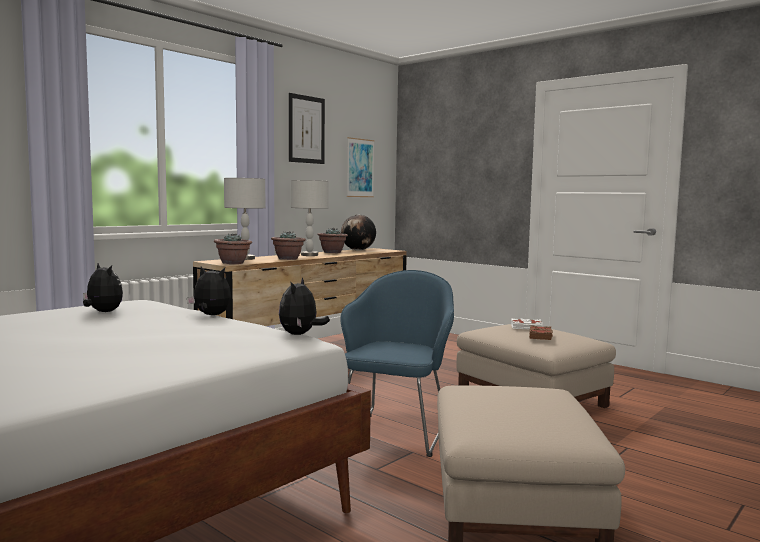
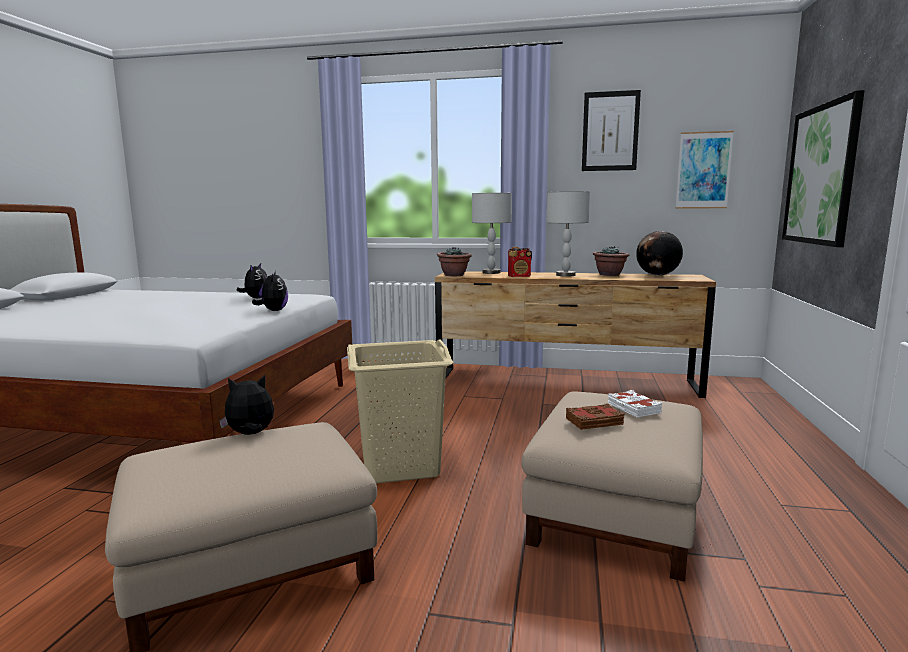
camera: 60 degrees right, 5 degrees up
(288, 259) = (520, 276): potted plant -> radio
(300, 334) = (217, 333): plush toy -> plush toy (251, 434)
(397, 431) = (401, 466): blue armchair -> beige laundry basket
(449, 177) = (821, 175): none -> picture

